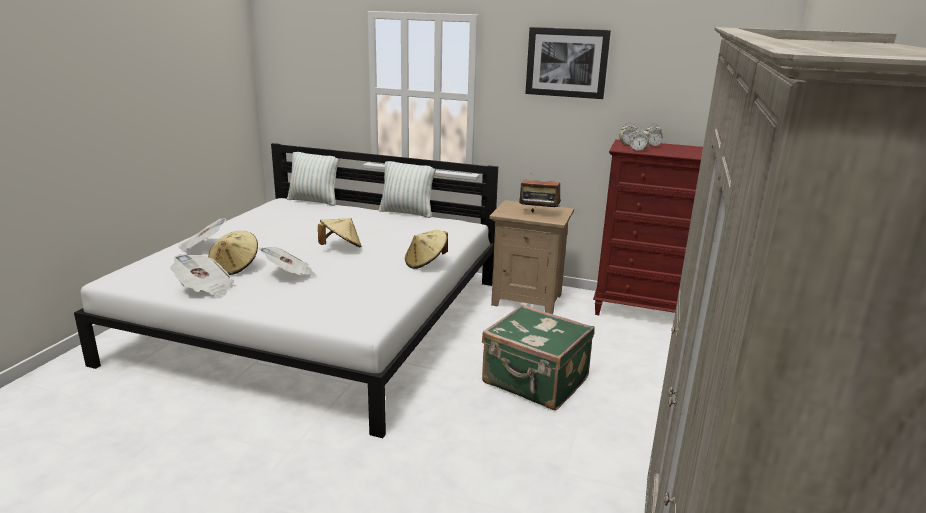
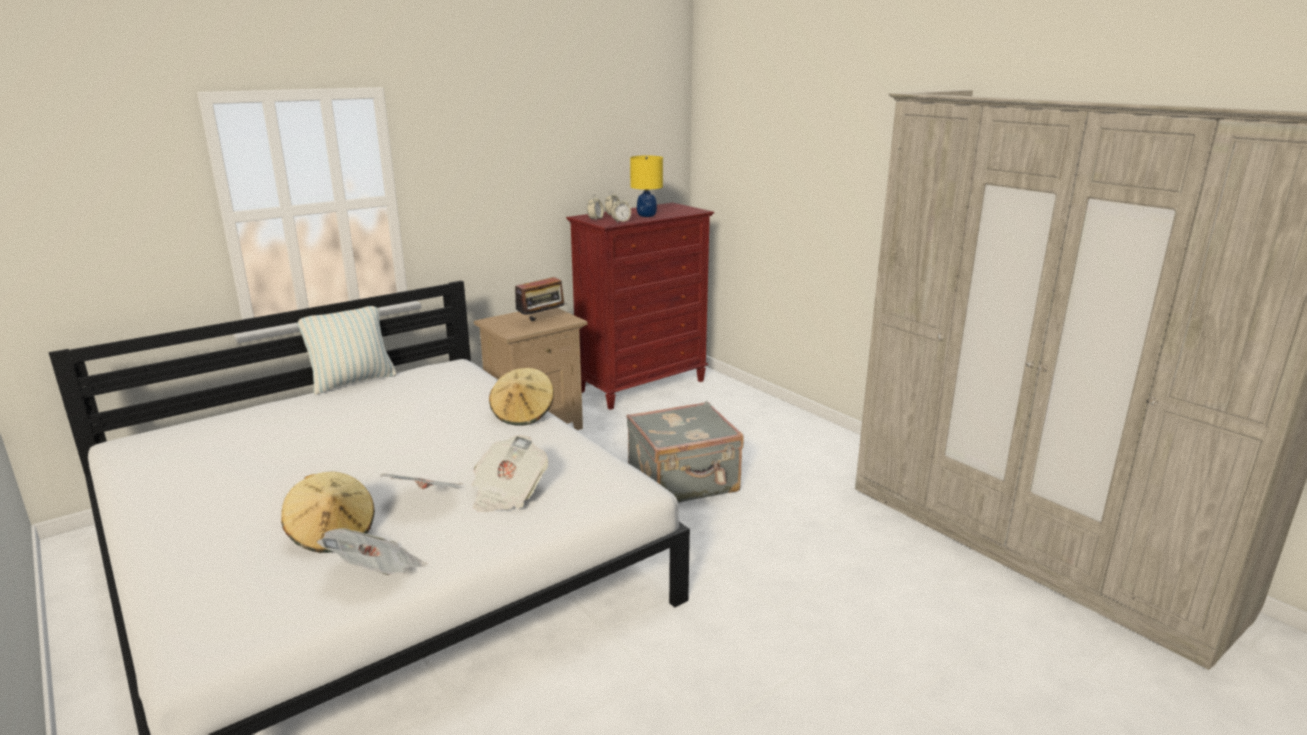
camera: 55 degrees left, 0 degrees up
(202, 247) = (199, 547): newspaper -> newspaper (507, 493)
(314, 201) = (178, 423): pillow -> none
(341, 248) = (399, 446): beige hat -> none
(535, 382) = (684, 483): green suitcase -> grey suitcase
(566, 62) = (502, 138): picture -> none
(674, 152) = (645, 216): none -> yellow table lamp

